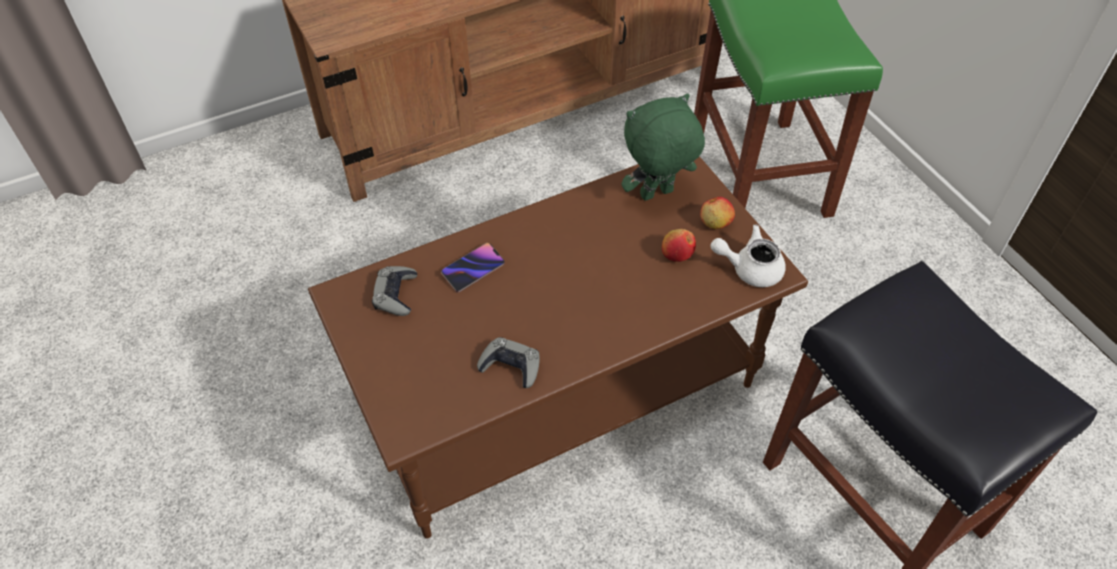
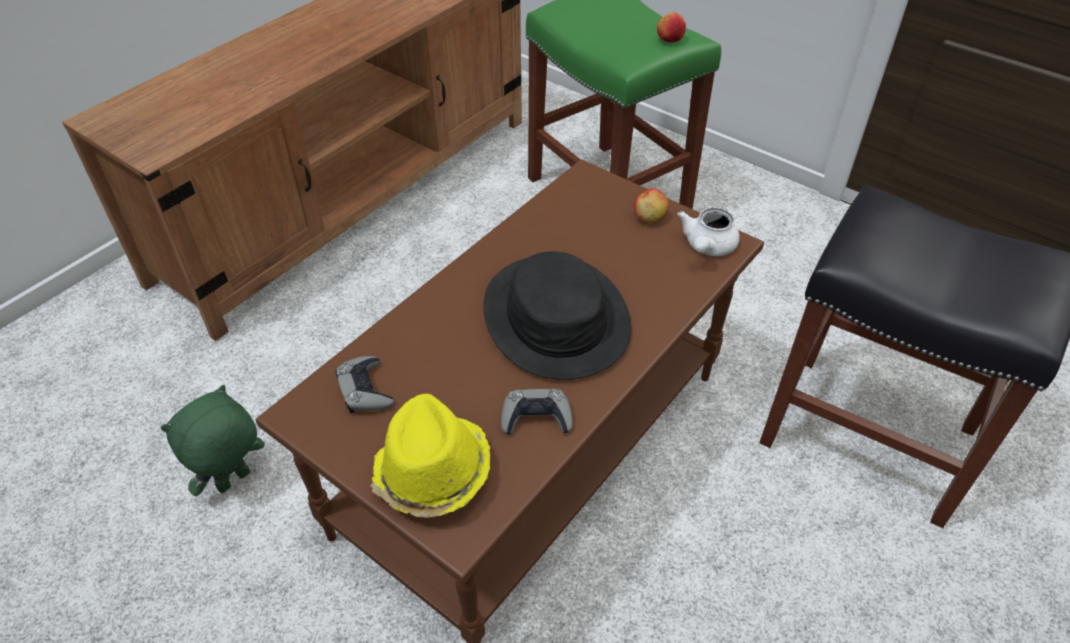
camera: 25 degrees left, 5 degrees down
(408, 379) = (432, 472): none -> yellow hat
(473, 269) = (437, 336): phone -> none
(576, 287) = (555, 318): none -> black hat
(657, 195) = (580, 210): green plush toy -> green plush toy (234, 482)
(677, 254) = (632, 256): apple -> apple (669, 39)
(749, 268) = (706, 247): white teapot -> white teapot turned 45 degrees counterclockwise

